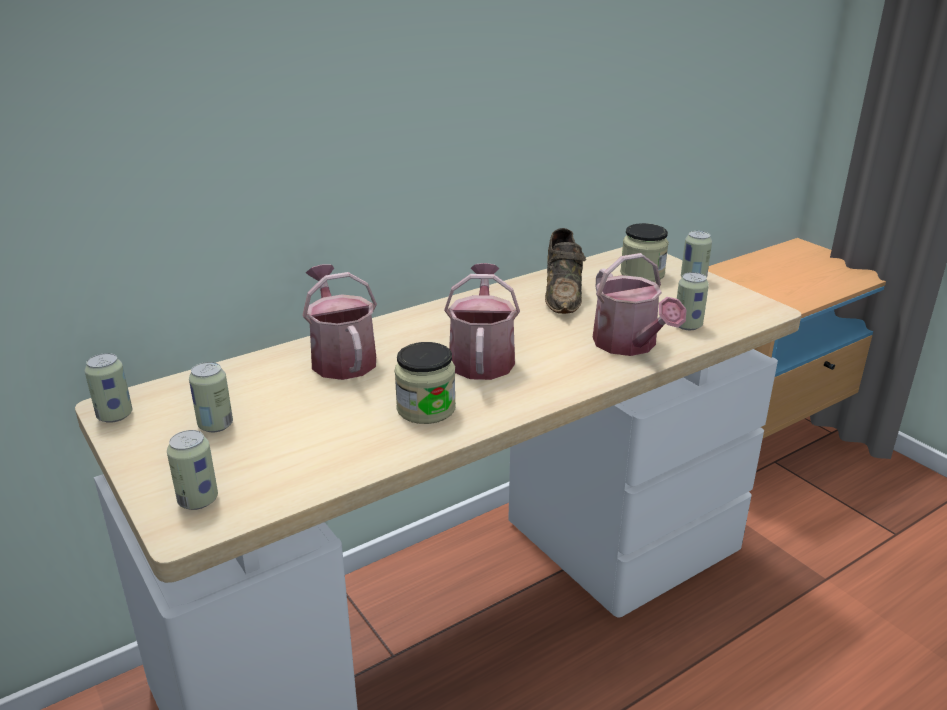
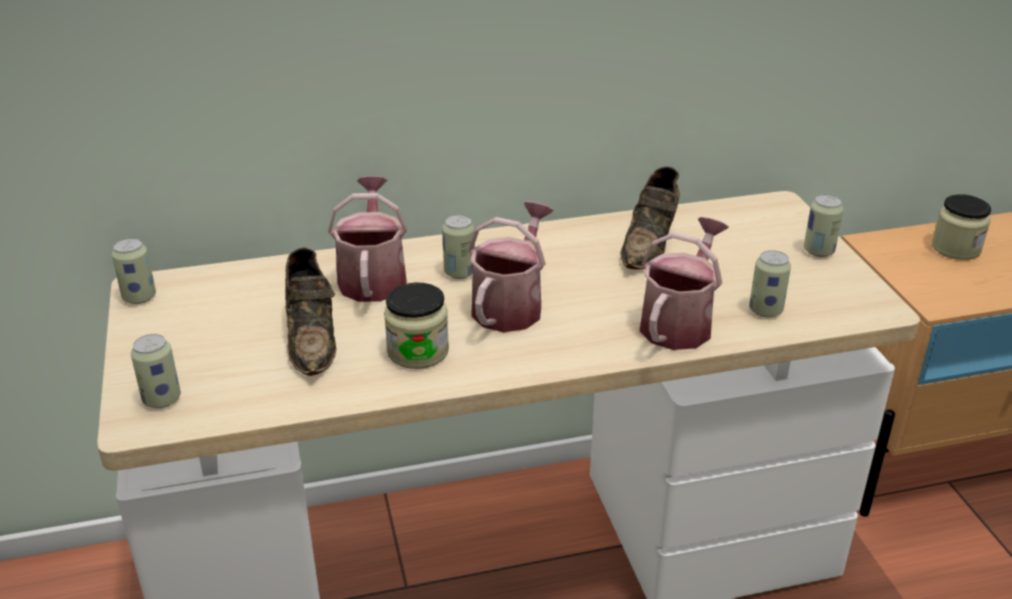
camera: 20 degrees right, 5 degrees up
(215, 425) = (217, 326): can -> can (459, 272)
(317, 416) = (312, 337): none -> brown shoe
(629, 345) = (680, 322): watering can -> watering can turned 150 degrees counterclockwise
(642, 274) = (761, 233): jar -> jar (956, 248)

